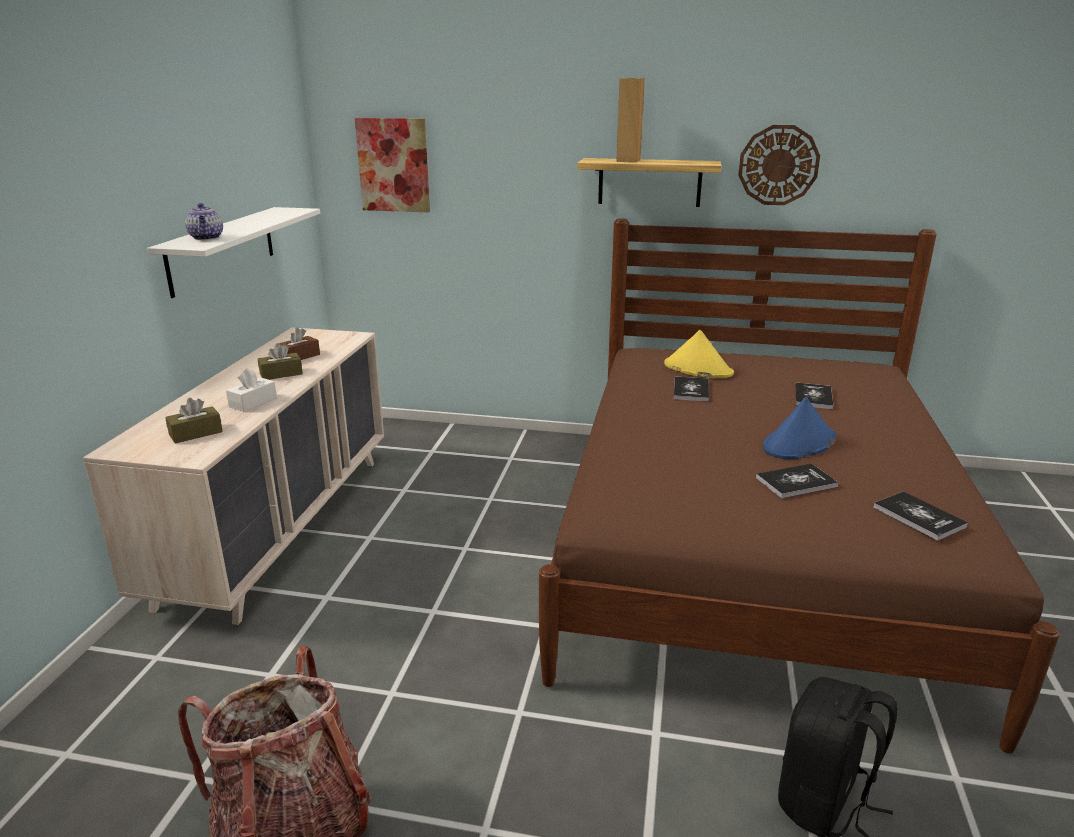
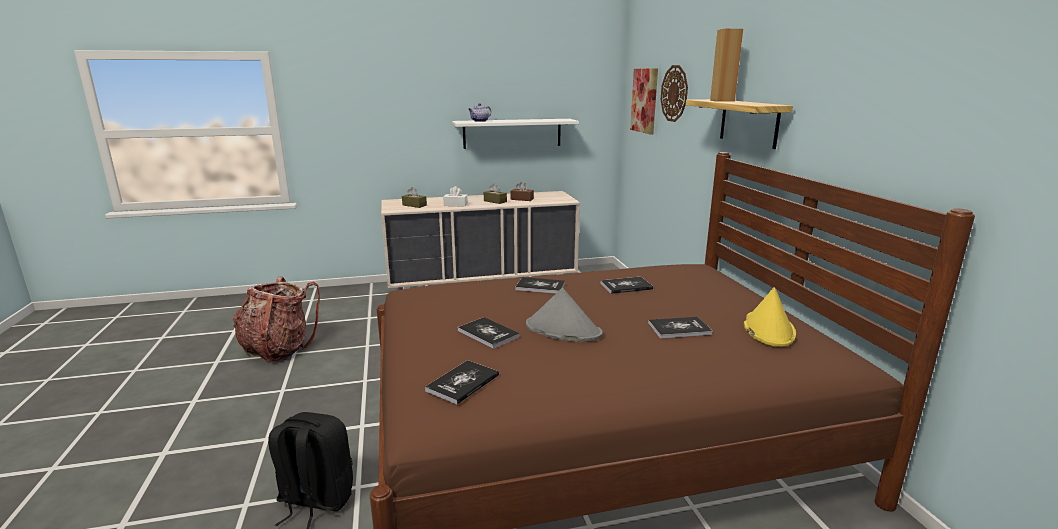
camera: 65 degrees right, 5 degrees down
(664, 428) = (540, 286): none -> book
(697, 369) = (678, 283): yellow hat -> yellow hat (768, 329)
(778, 165) = (834, 112): wall clock -> wall clock (674, 93)
(799, 443) = (562, 330): blue hat -> grey hat

